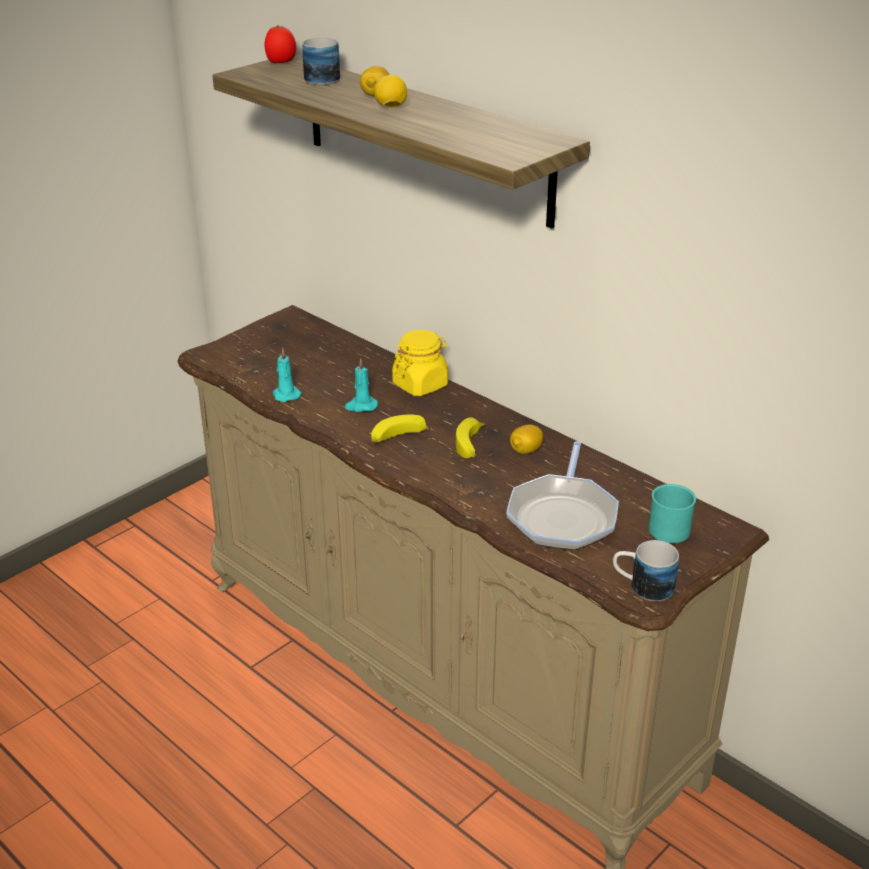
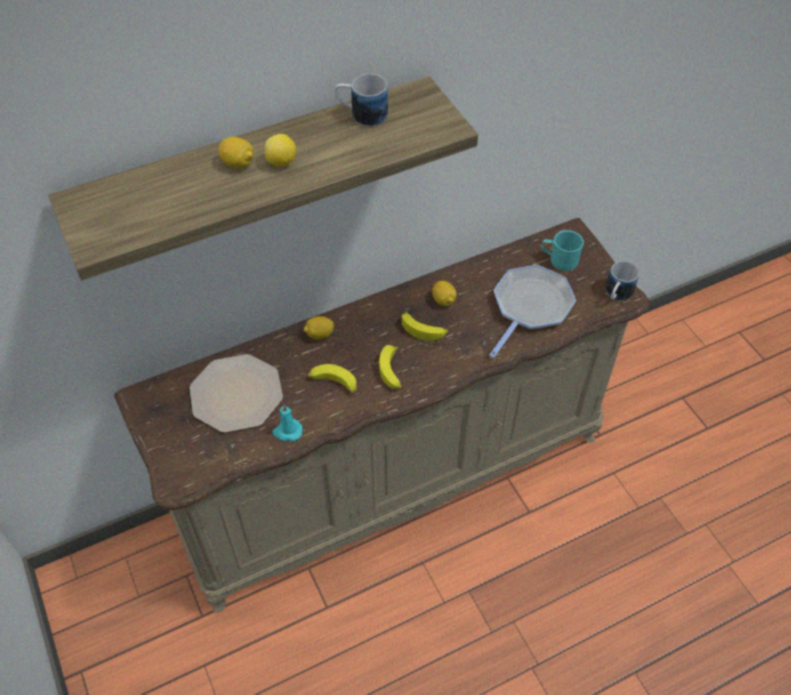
camera: 70 degrees left, 20 degrees up
(281, 62) = (79, 207): tomato -> none
(318, 358) = (236, 393): none -> plate
(321, 77) = (155, 188): mug -> mug (361, 114)
(361, 406) = (333, 383): turquoise candle -> banana
(420, 385) = (319, 334): yellow jar -> lemon
(562, 516) = (530, 307): frying pan -> frying pan turned 90 degrees counterclockwise

